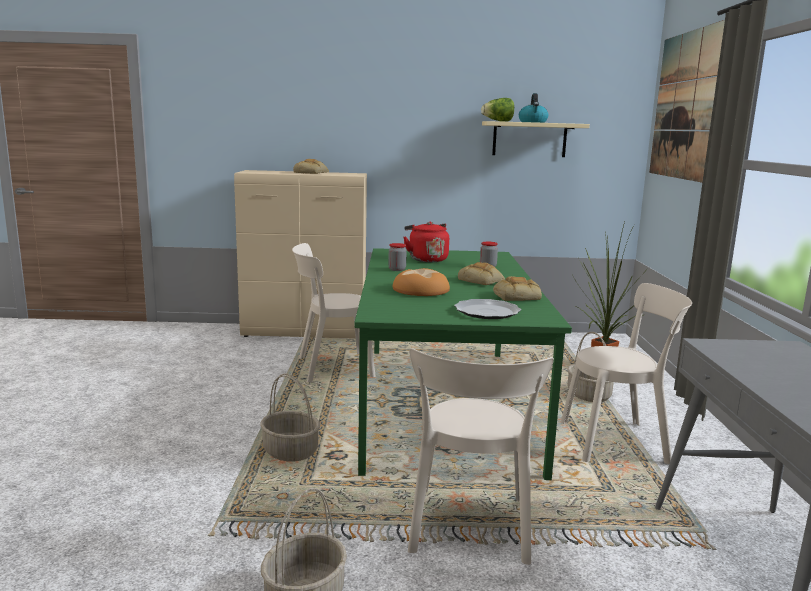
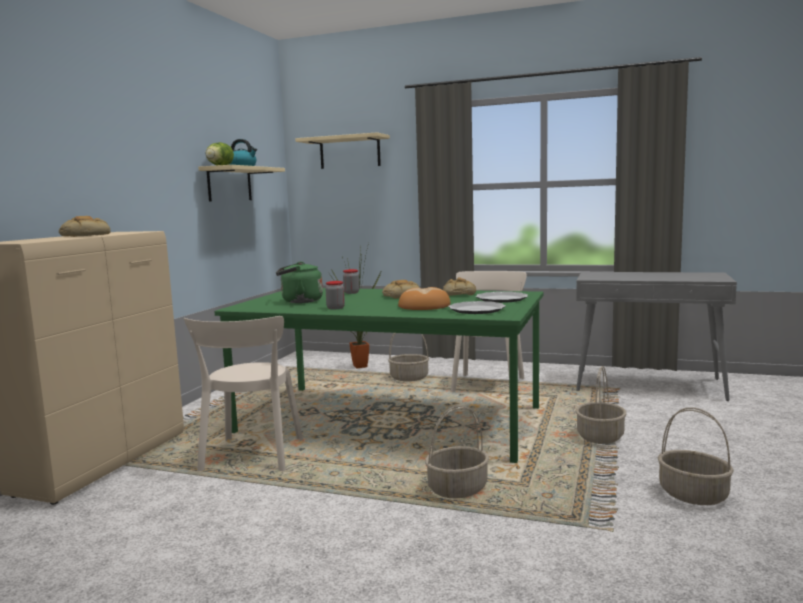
camera: 70 degrees left, 5 degrees down
(408, 306) = (477, 310): none -> plate
(426, 259) = (299, 301): red kettle -> green kettle
(469, 529) = (600, 437): beige chair -> basket
(686, 105) = (350, 152): picture -> beige shelf

